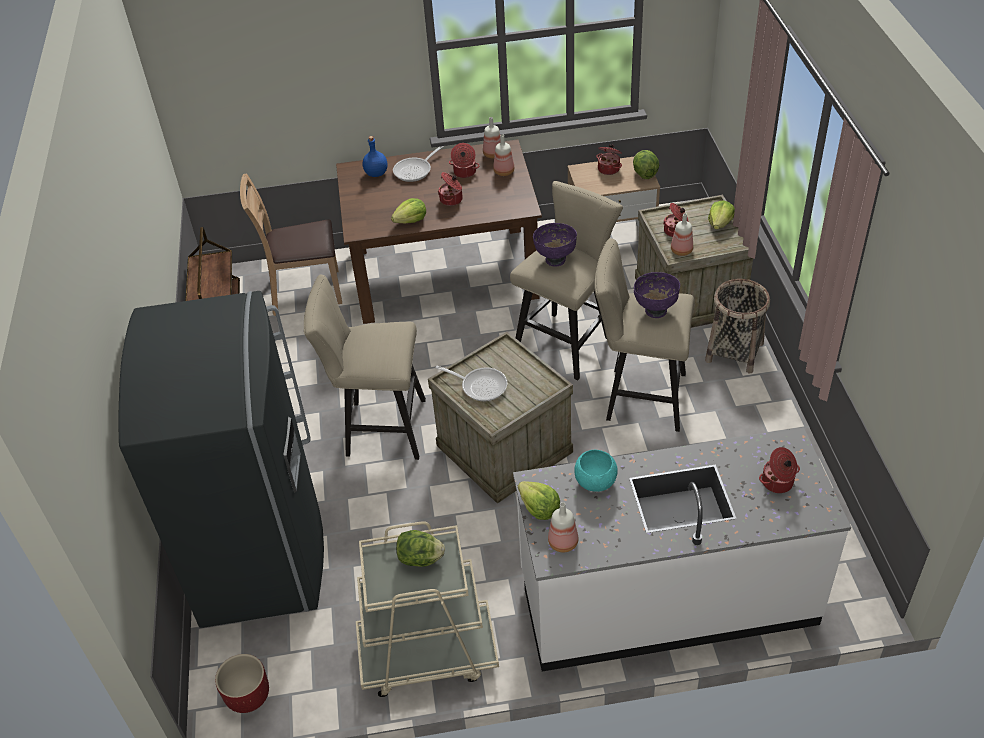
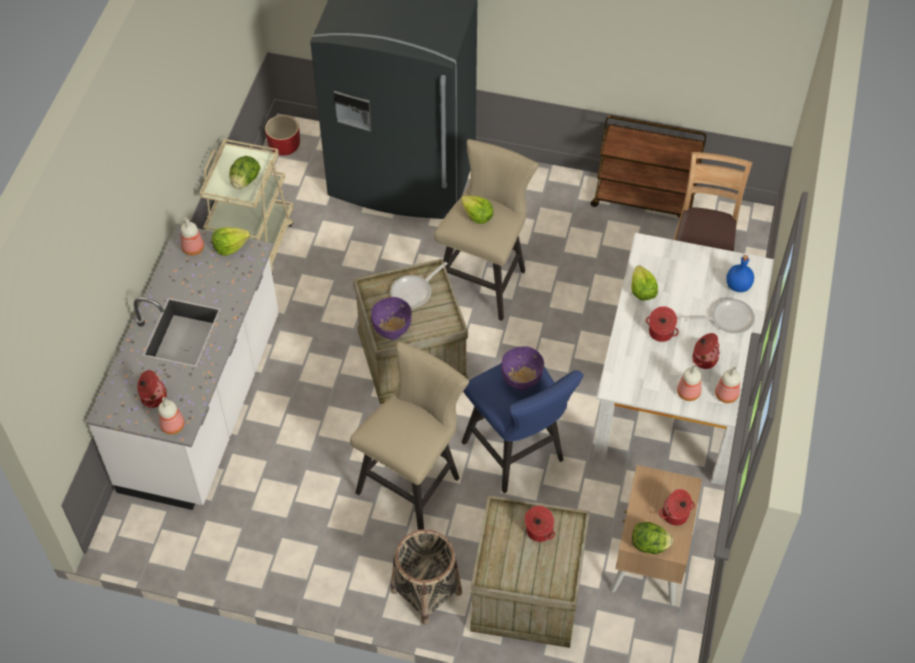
camera: 110 degrees right, 10 degrees up
(415, 170) = (727, 319): frying pan -> frying pan turned 105 degrees clockwise
(445, 271) = (674, 392): brown dining table -> white dining table
(567, 341) = (517, 455): beige stool -> blue stool
(595, 481) = (231, 287): turquoise bowl -> none
(655, 310) = (406, 429): purple bowl -> purple bowl (392, 331)
(680, 250) = (505, 520): bottle -> bottle (173, 425)
(720, 223) = (529, 578): lettuce -> lettuce (477, 216)

